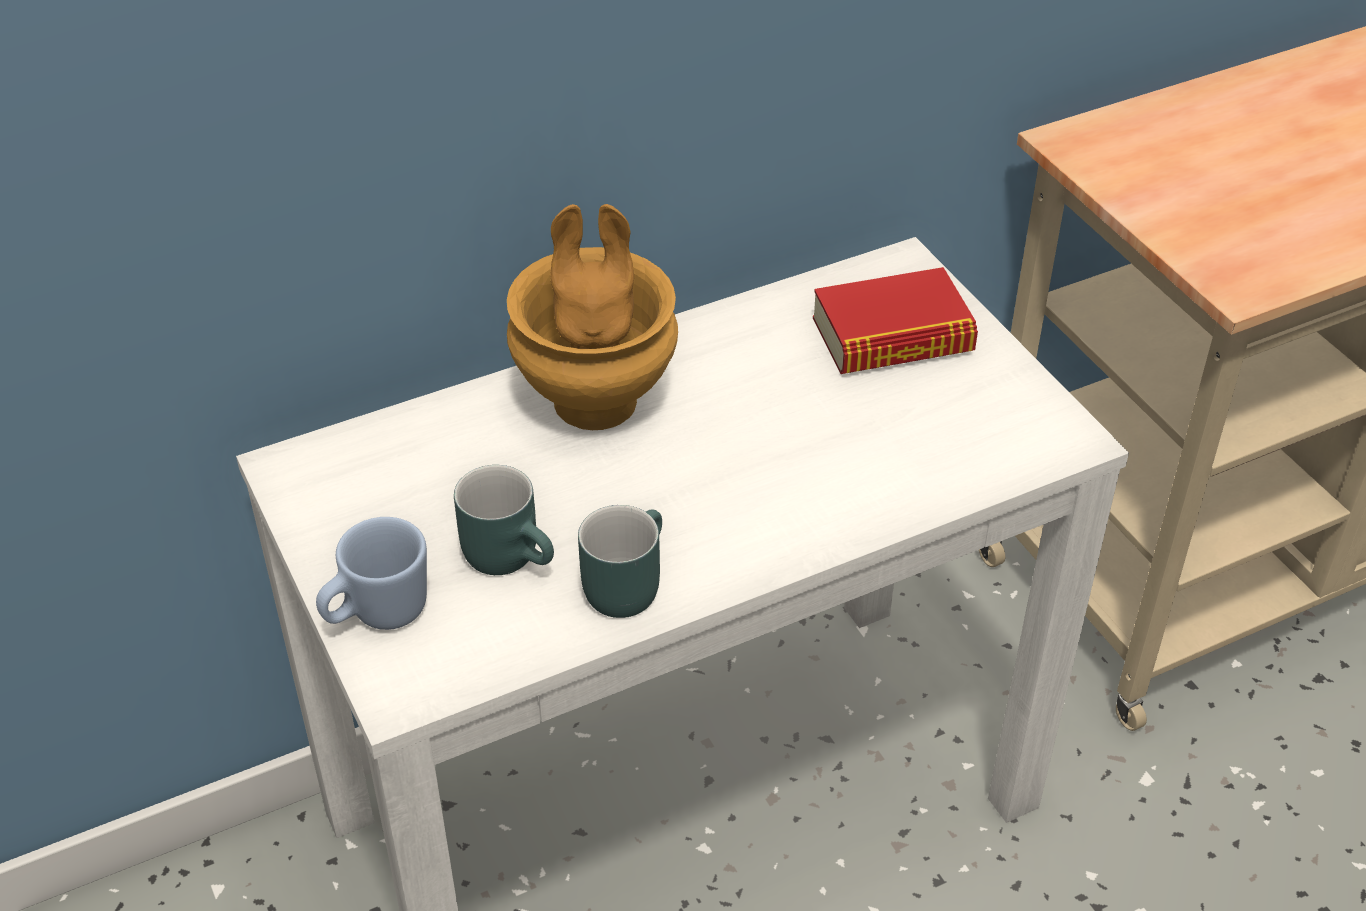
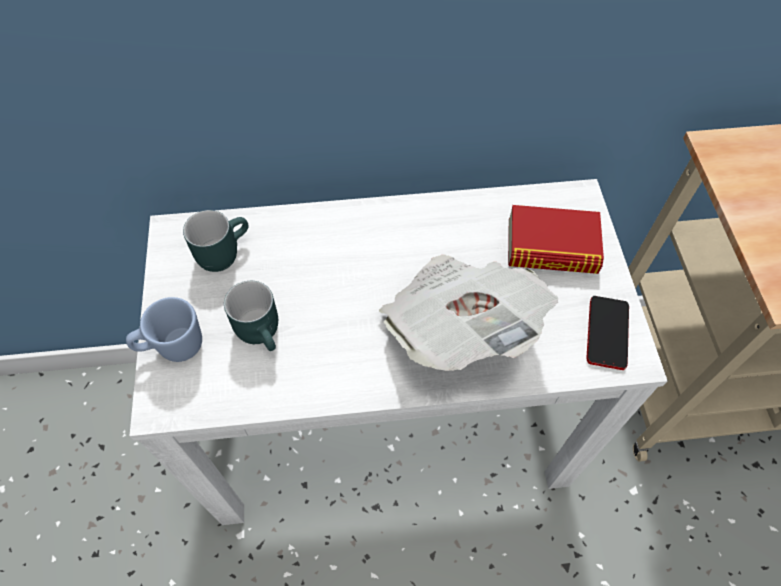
camera: 20 degrees right, 15 degrees up
(597, 401) = (358, 240): brown vase -> none
(623, 582) = (315, 372): turquoise mug -> turquoise mug (222, 250)
(806, 466) = (459, 325): none -> newspaper
(1021, 419) = (607, 333): none -> phone

